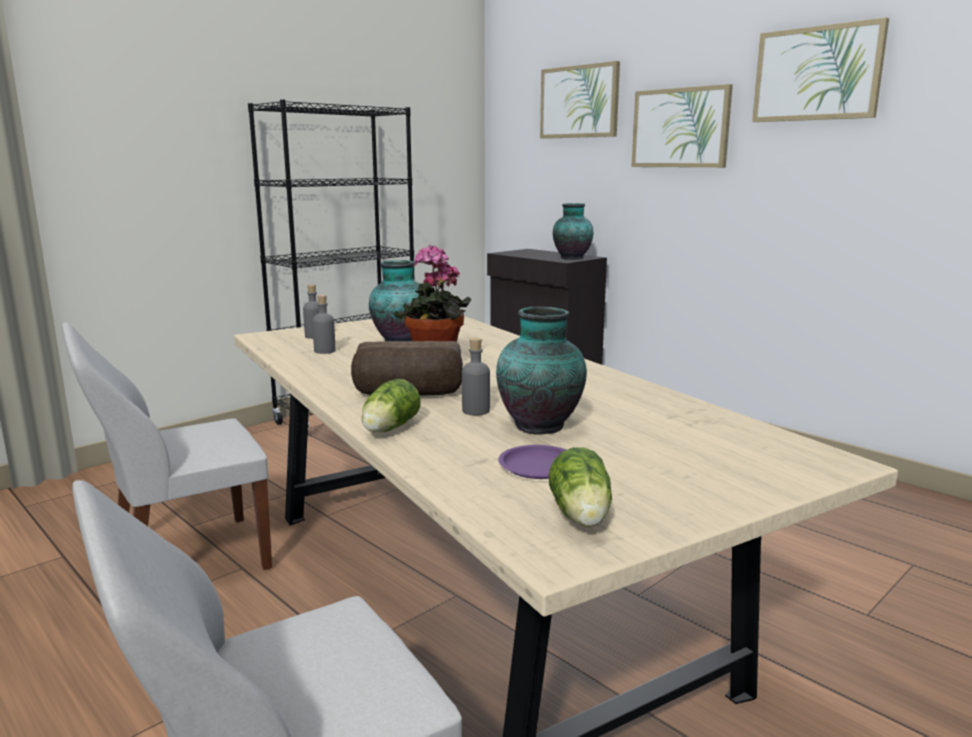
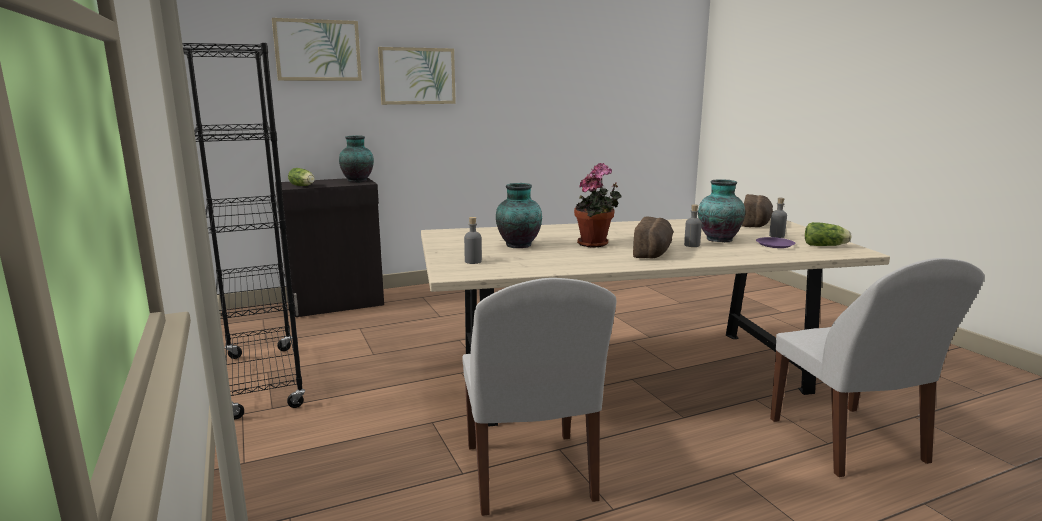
camera: 70 degrees left, 0 degrees up
(325, 351) = (528, 261): grey bottle -> grey bottle (776, 236)
(388, 429) = (719, 259): lettuce -> lettuce (303, 186)
(750, 452) = (756, 223): none -> bread
(817, 74) = (504, 47): picture -> none

